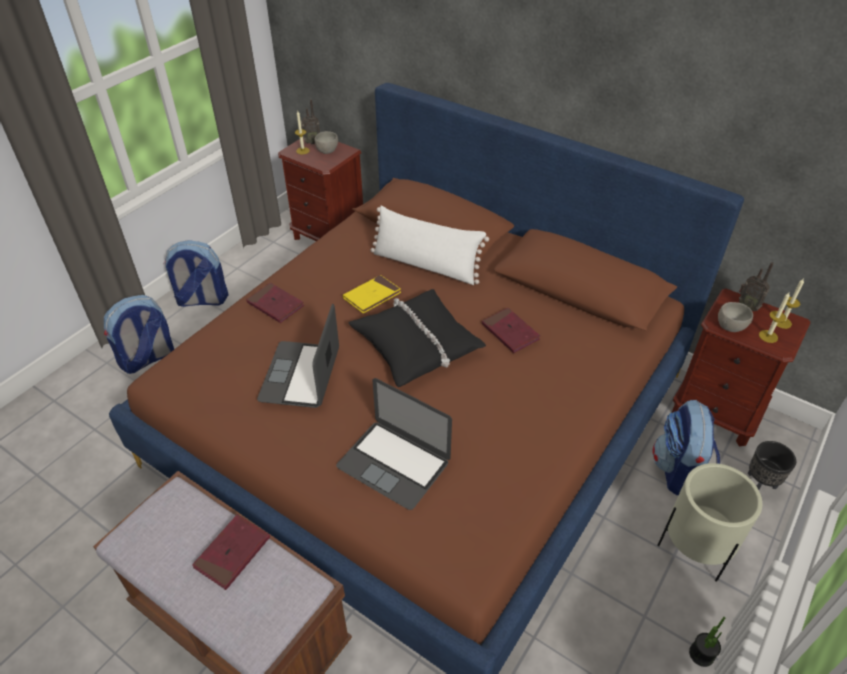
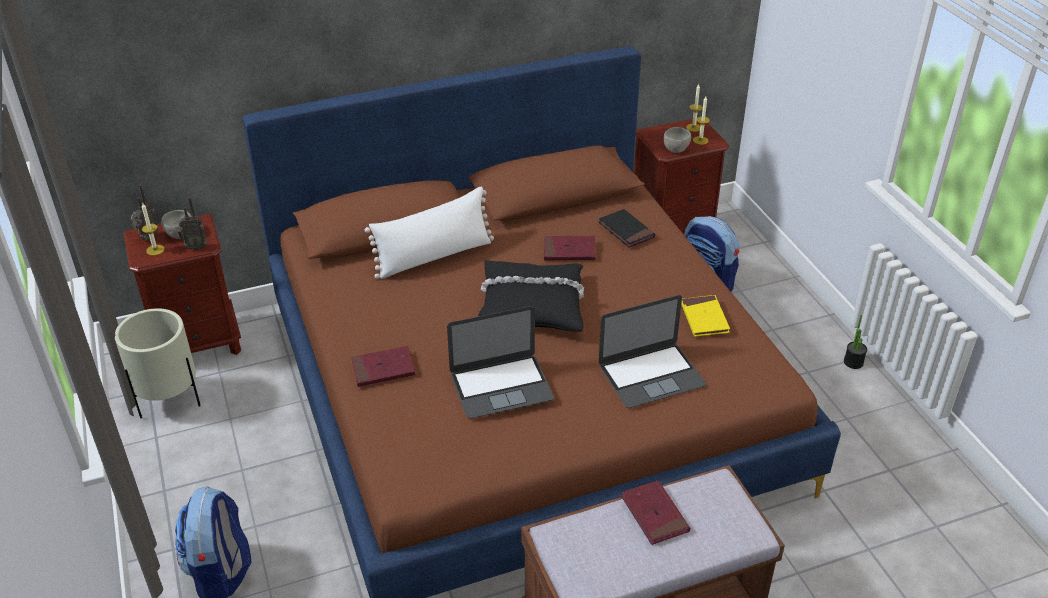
camera: 55 degrees left, 5 degrees down
(201, 300) = (175, 488): backpack -> none
(300, 374) = (501, 386): laptop -> laptop turned 60 degrees counterclockwise
(372, 296) = (441, 304): yellow book -> yellow book (704, 318)
(576, 353) = (626, 230): none -> black book
(694, 550) = (776, 318): beige planter -> beige planter (170, 400)
(747, 306) = (664, 131): radio -> radio (195, 247)
(760, 485) = (751, 256): black planter -> none

